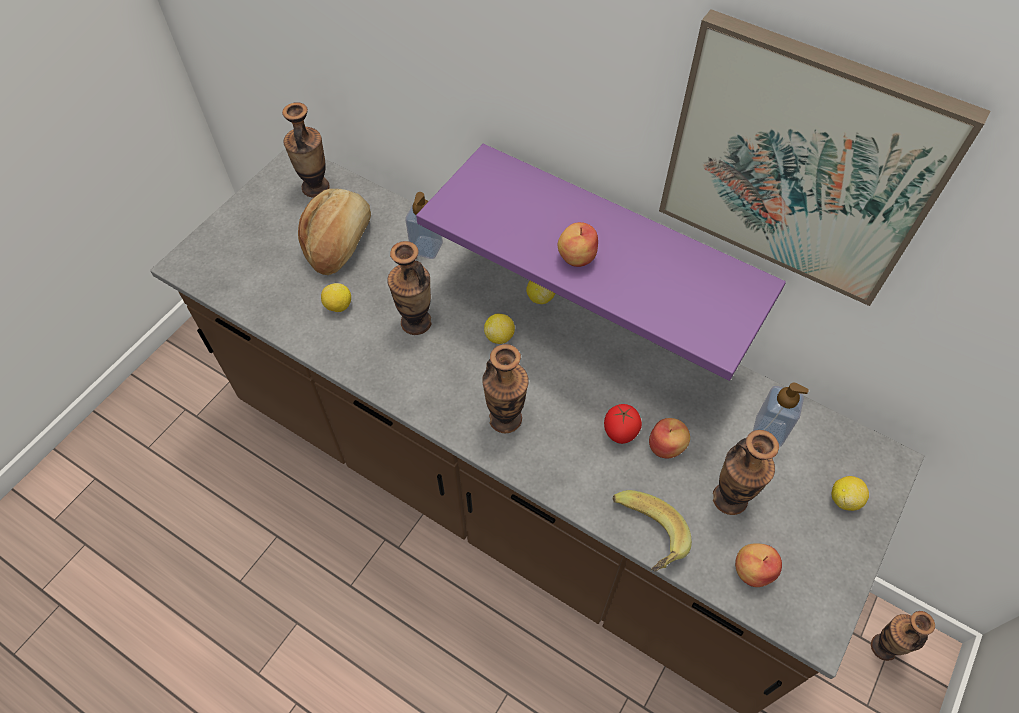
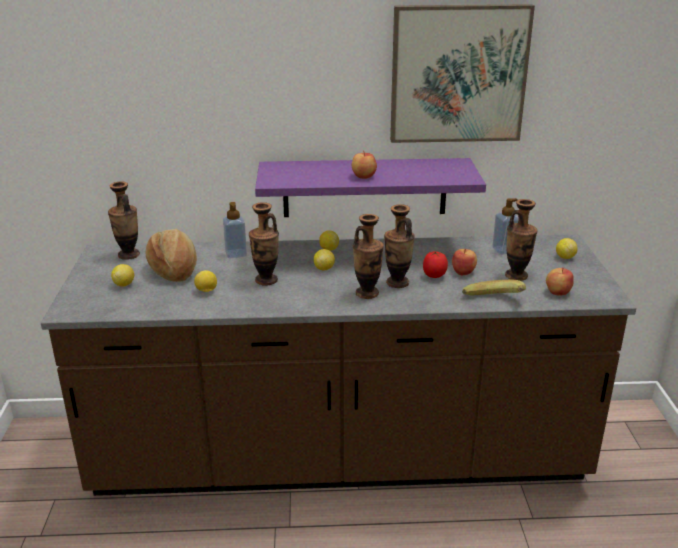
camera: 35 degrees left, 30 degrees down
(269, 245) = (124, 284): none -> lemon
(883, 647) = (620, 420): vase -> vase (397, 283)

